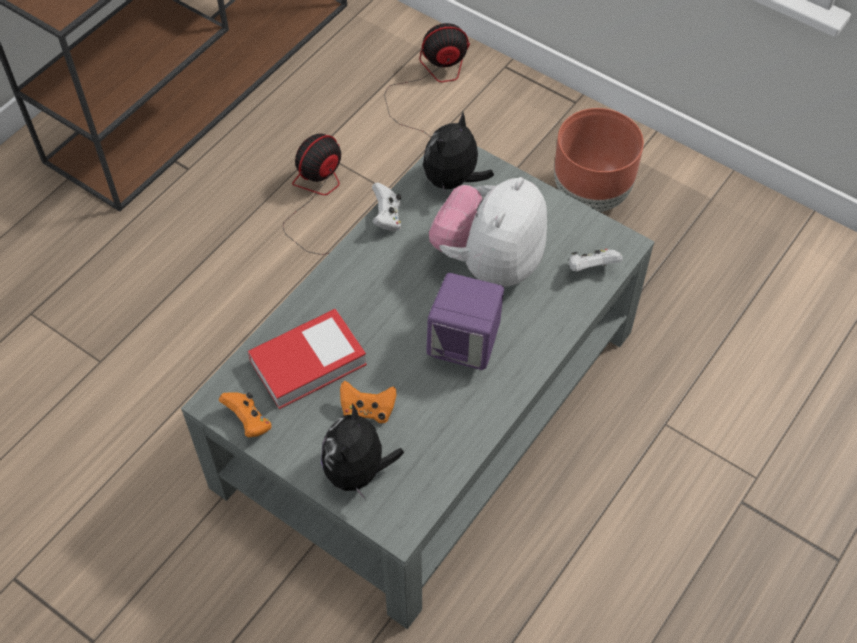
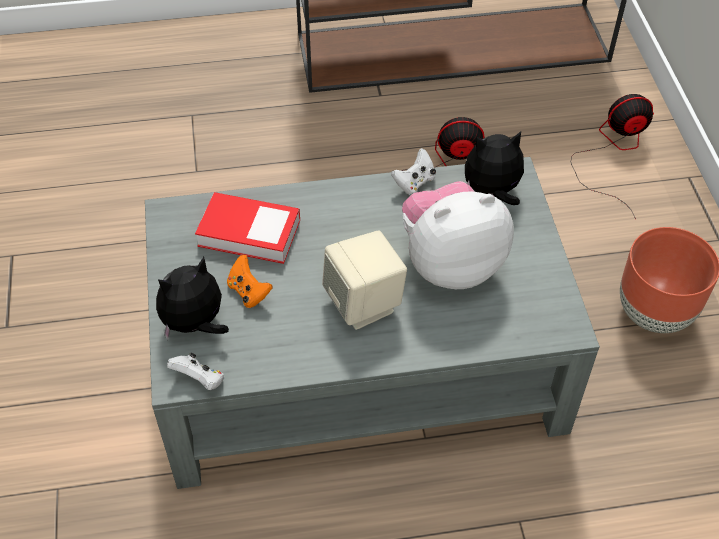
camera: 45 degrees right, 5 degrees down
(249, 422) = (171, 239): orange game controller -> none
(431, 85) = (614, 152): fan -> fan turned 45 degrees counterclockwise
(465, 345) = (364, 303): purple speaker -> beige speaker
(591, 268) = (522, 326): white game controller -> white game controller (200, 380)

